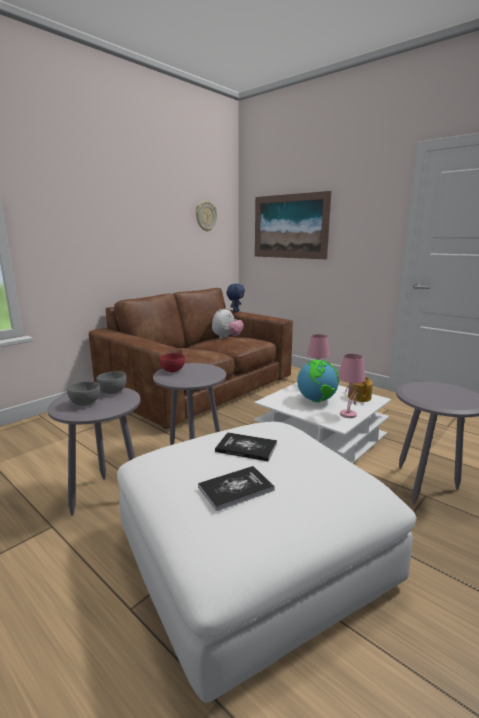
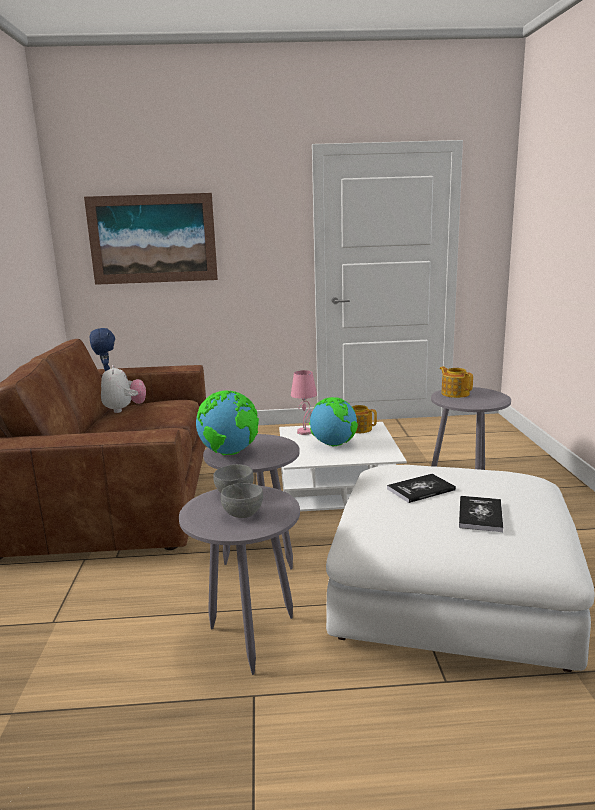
camera: 45 degrees left, 0 degrees up
(173, 371) = (230, 453): red bowl -> globe
(205, 216) = (26, 229): wall clock -> none
(348, 414) = (380, 446): pink table lamp -> none
(430, 388) = (455, 393): none -> teapot

